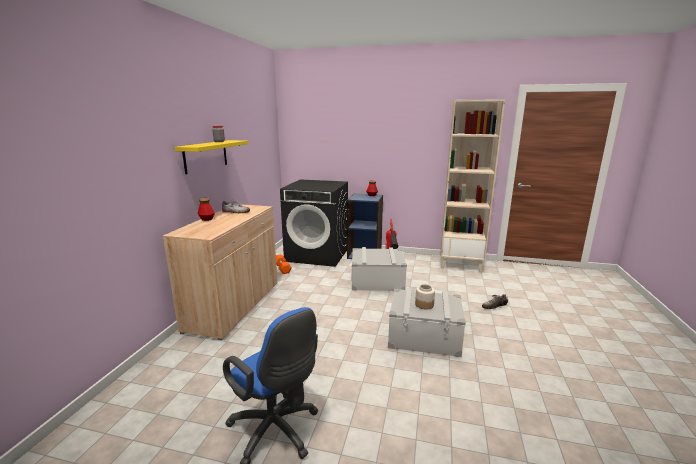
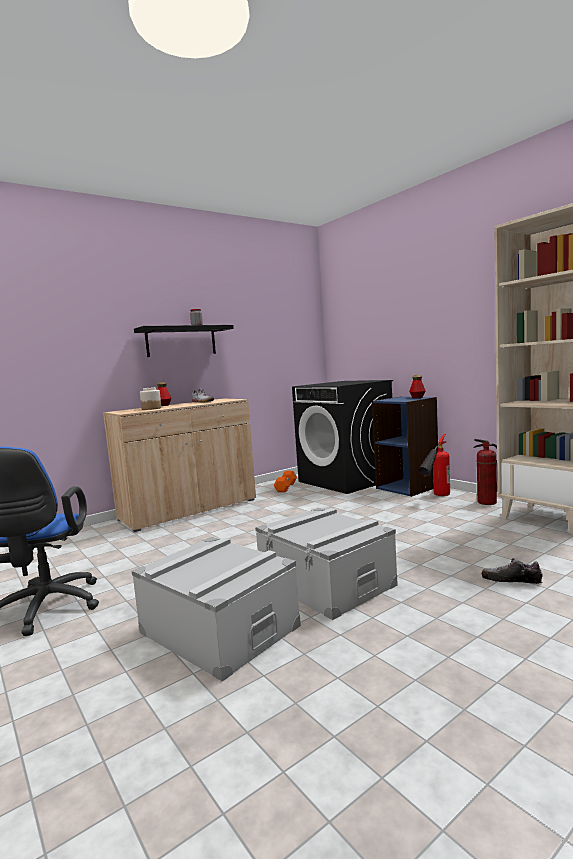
camera: 40 degrees right, 10 degrees down
(206, 156) = (181, 341): yellow shelf -> black shelf
(377, 281) = (373, 516): grey storage box -> grey storage box (219, 629)
(420, 258) = (486, 502): none -> fire extinguisher
(424, 304) = (317, 528): jar -> jar (151, 408)

